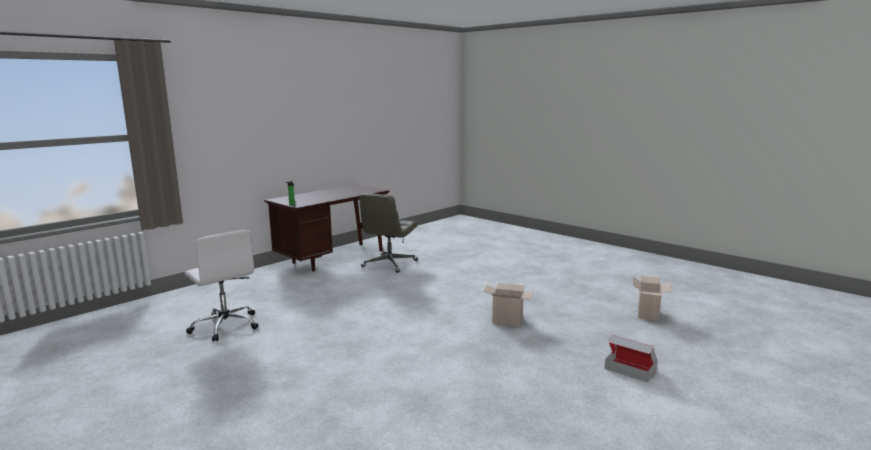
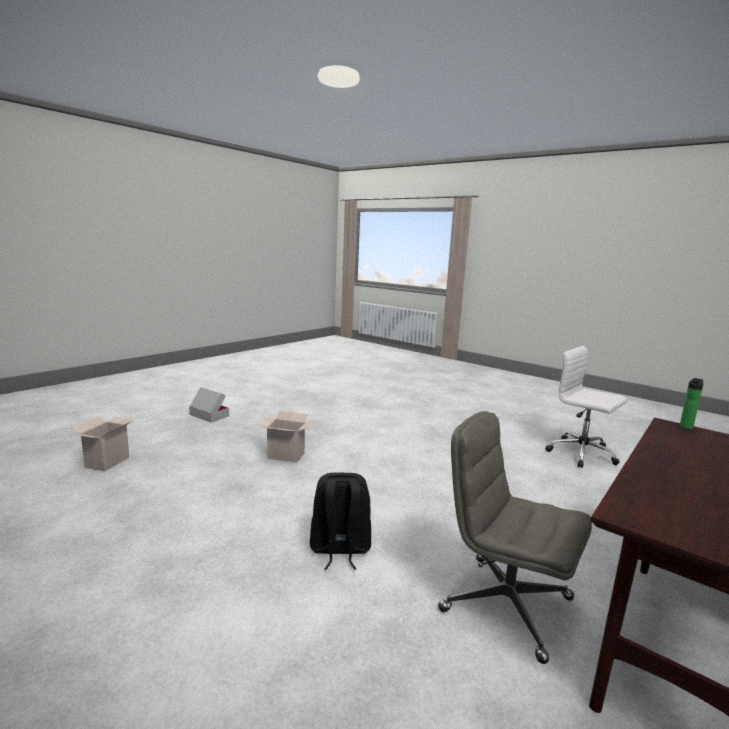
camera: 175 degrees right, 0 degrees up
(389, 264) = (504, 604): grey office chair -> grey office chair turned 75 degrees counterclockwise
(457, 276) = (339, 549): none -> black backpack

